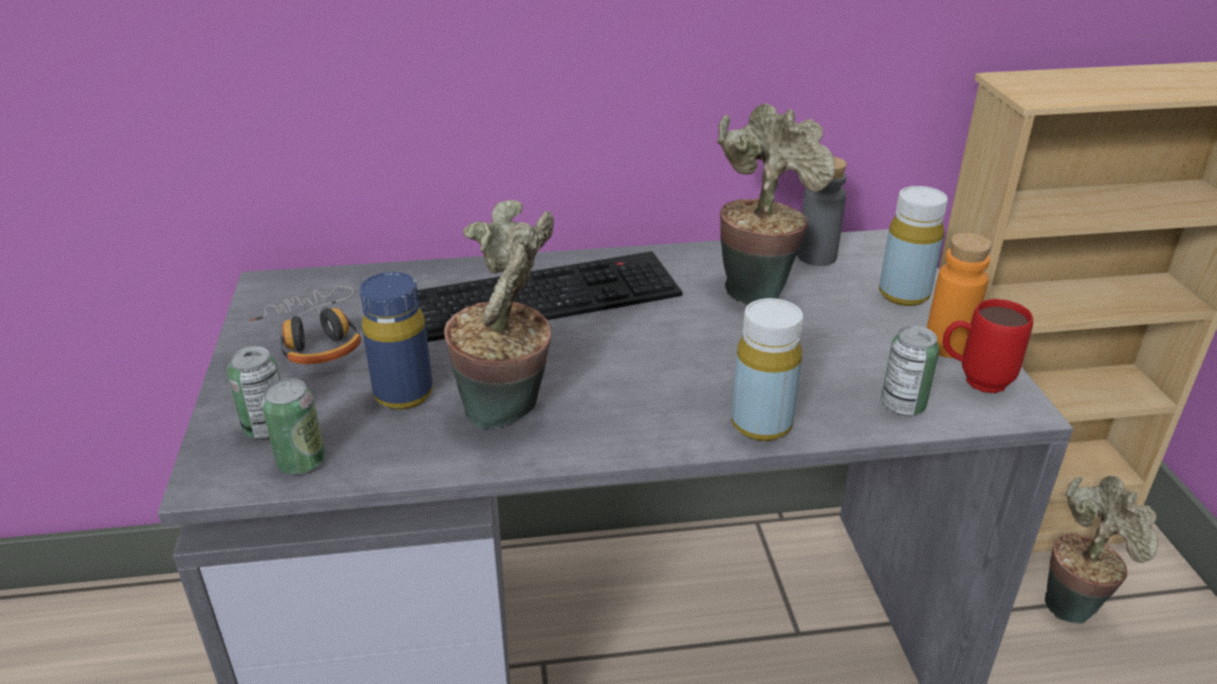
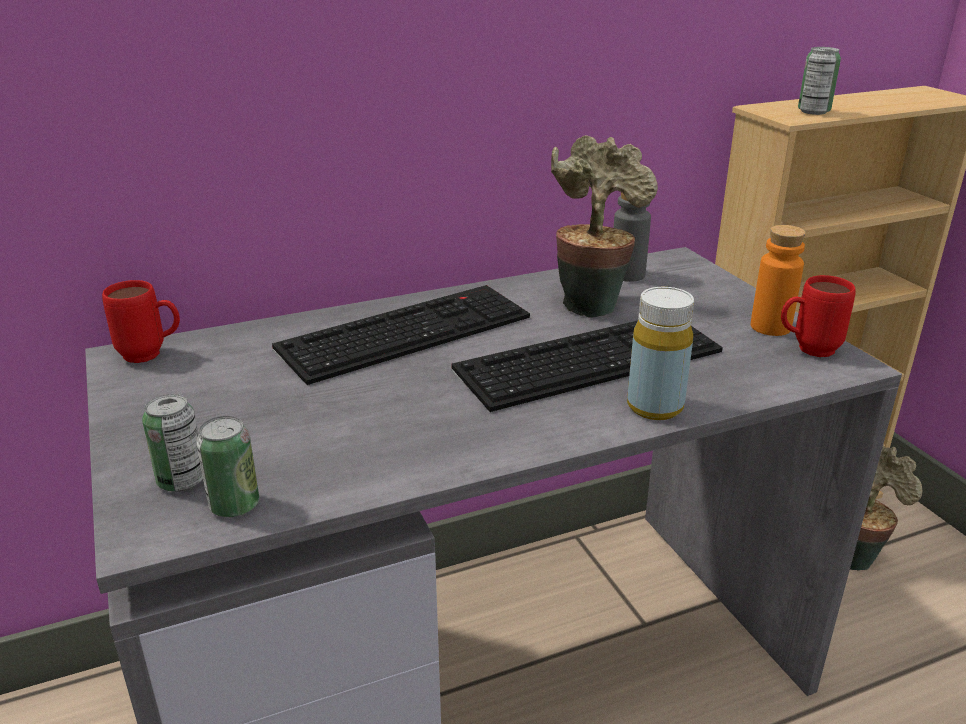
camera: 15 degrees left, 5 degrees down
(296, 288) = (152, 355): none -> red mug
(316, 338) = (195, 396): headphones -> none
(403, 394) = (310, 430): blue bottle -> none
(509, 411) = (422, 430): potted plant -> none
(721, 355) = (589, 358): none -> keyboard
(902, 405) = (762, 376): can -> can (813, 111)
(904, 294) = (714, 294): yellow bottle -> none

